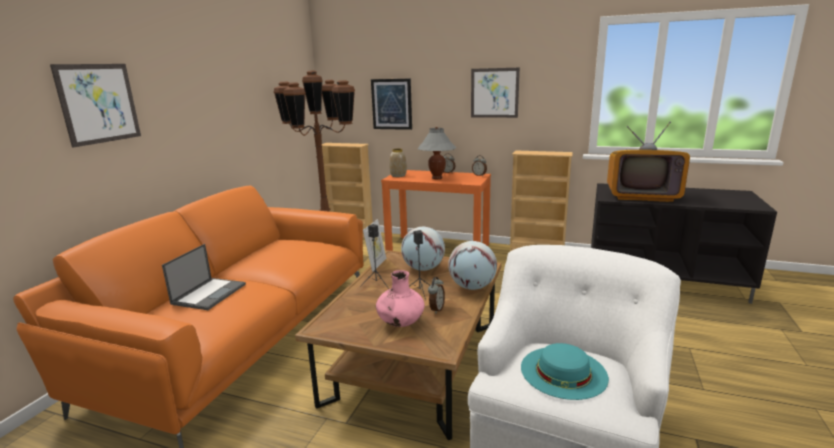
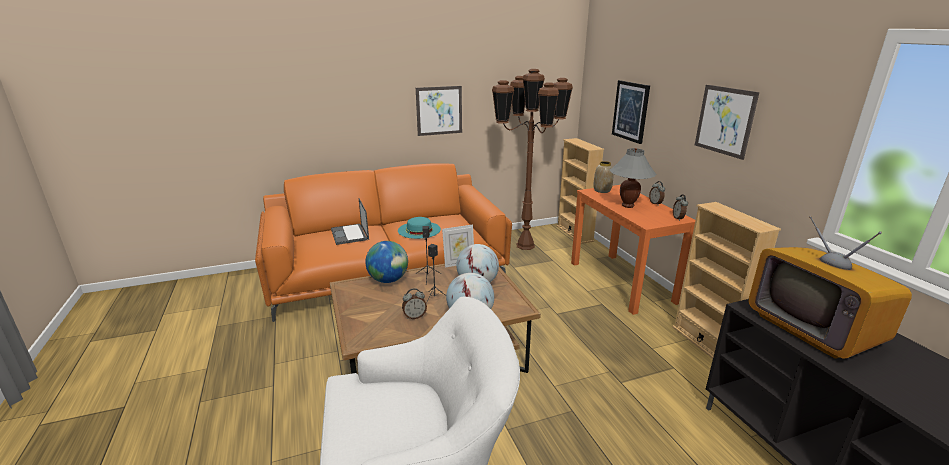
camera: 50 degrees right, 5 degrees up
(99, 103) = (338, 88): picture -> picture (439, 110)
(209, 293) = (350, 234): laptop -> laptop turned 90 degrees clockwise
(350, 302) = (388, 280): none -> globe
(400, 323) = (379, 311): pink vase -> none
(563, 372) = (375, 412): turquoise hat -> turquoise hat (419, 230)

